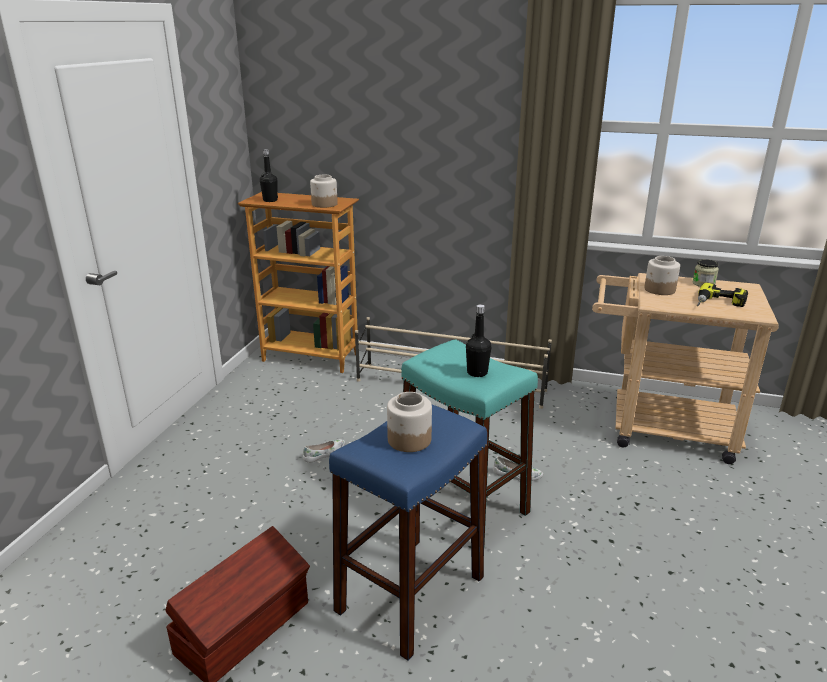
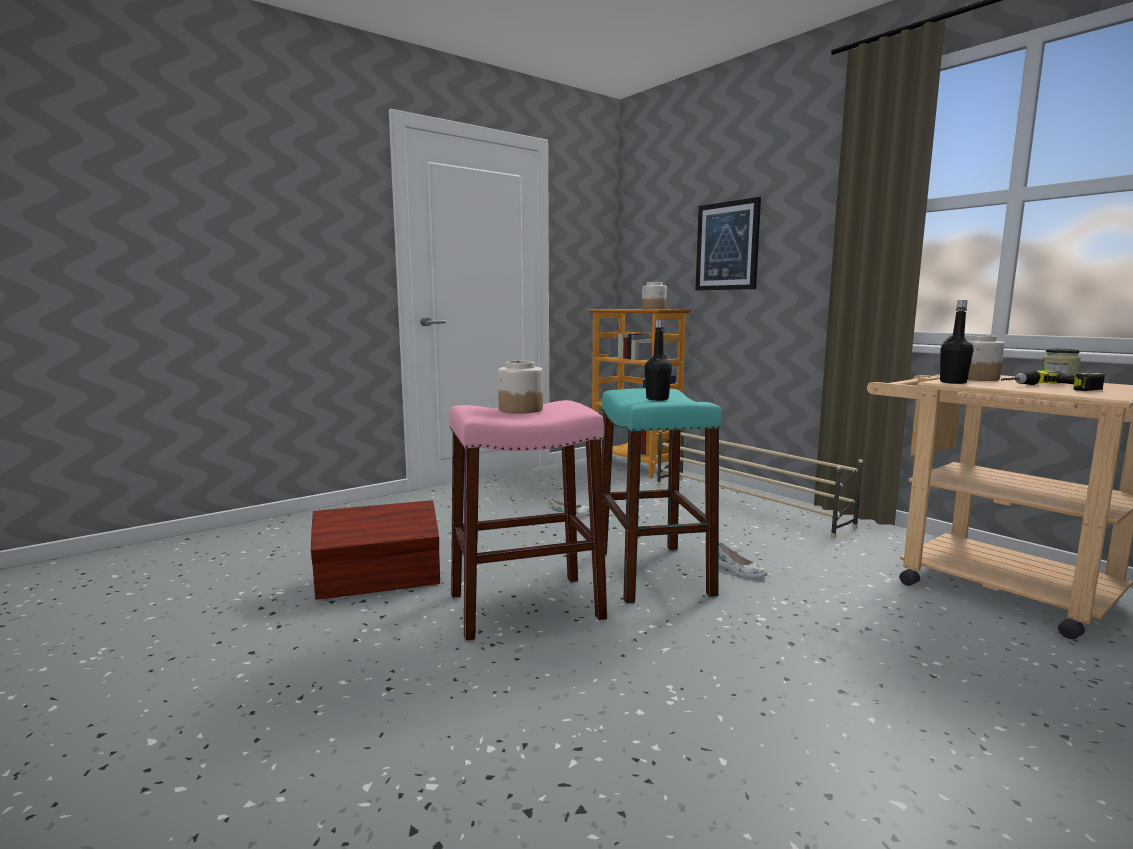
camera: 35 degrees right, 15 degrees down
(270, 200) = (615, 308): black bottle -> black bottle (953, 382)
(395, 136) = (727, 246): none -> picture
(411, 593) = (526, 606): blue stool -> pink stool

